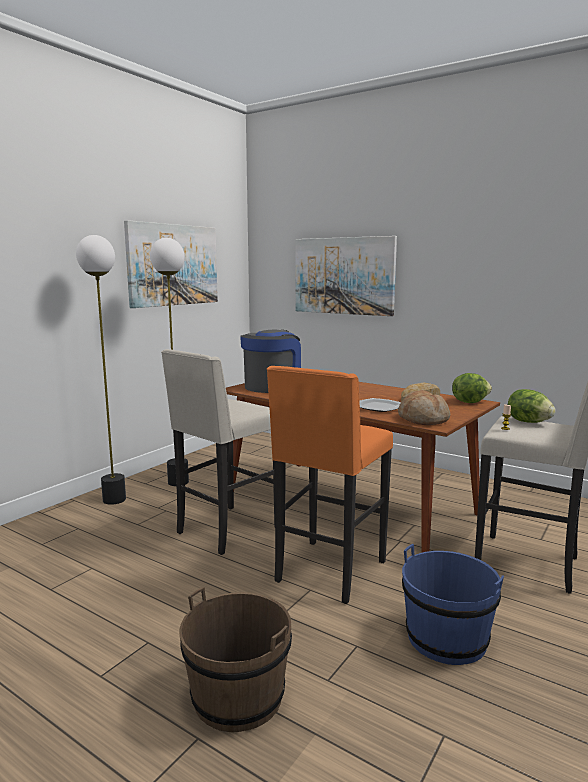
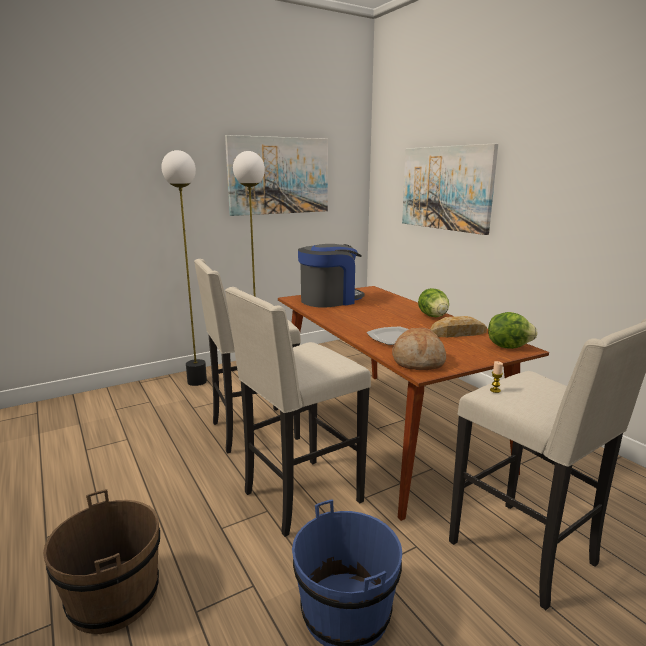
camera: 25 degrees right, 5 degrees up
(328, 572) = (300, 497): orange stool -> beige stool
(528, 422) = (539, 386): lettuce -> lettuce (433, 316)

